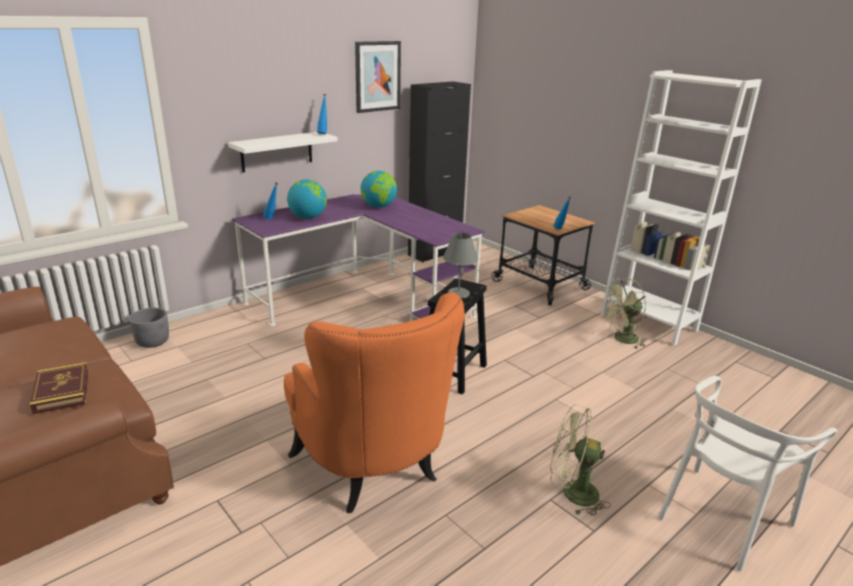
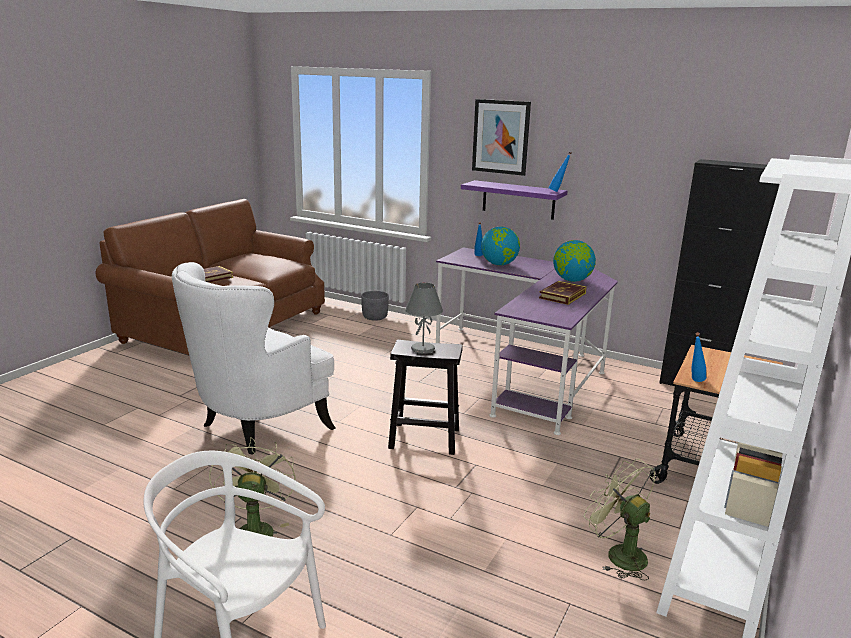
camera: 70 degrees right, 5 degrees down
(277, 151) = (518, 200): white shelf -> purple shelf
(375, 469) = (257, 426): orange armchair -> white armchair
(377, 76) = (654, 143): picture -> picture (501, 137)
(413, 217) = (562, 296): none -> book

